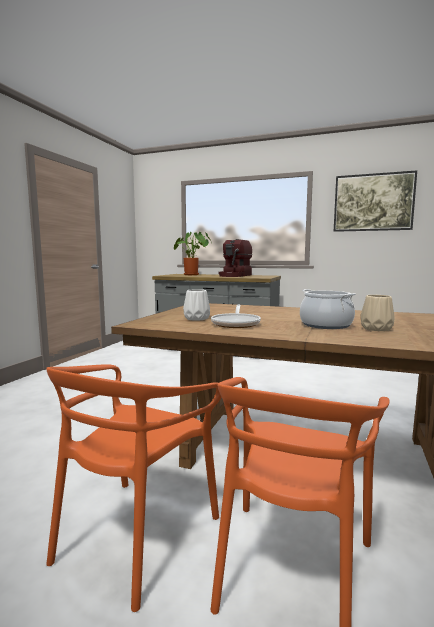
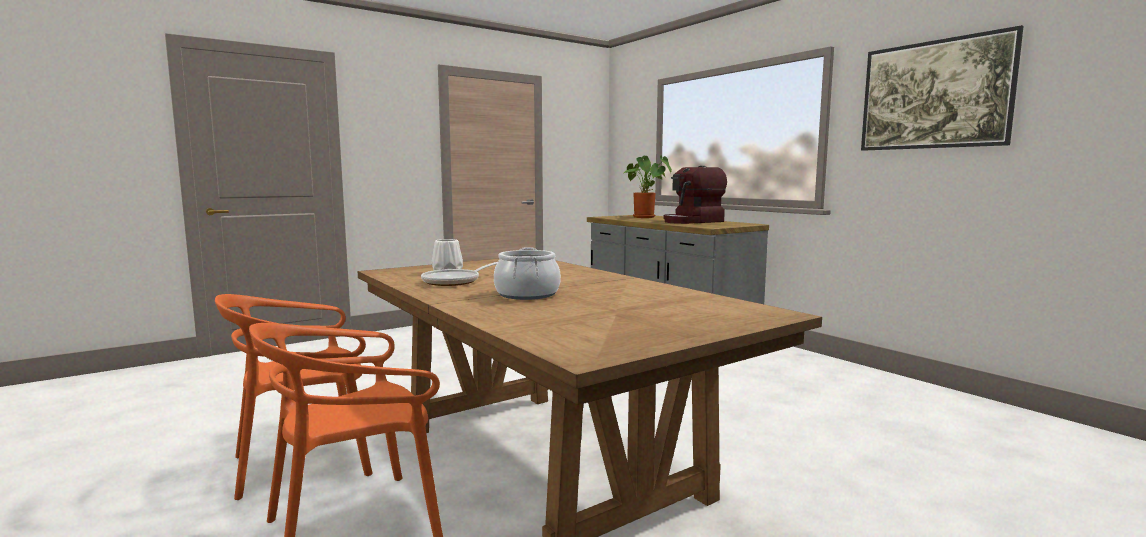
camera: 35 degrees right, 0 degrees up
(376, 329) = (556, 305): beige vase -> none

